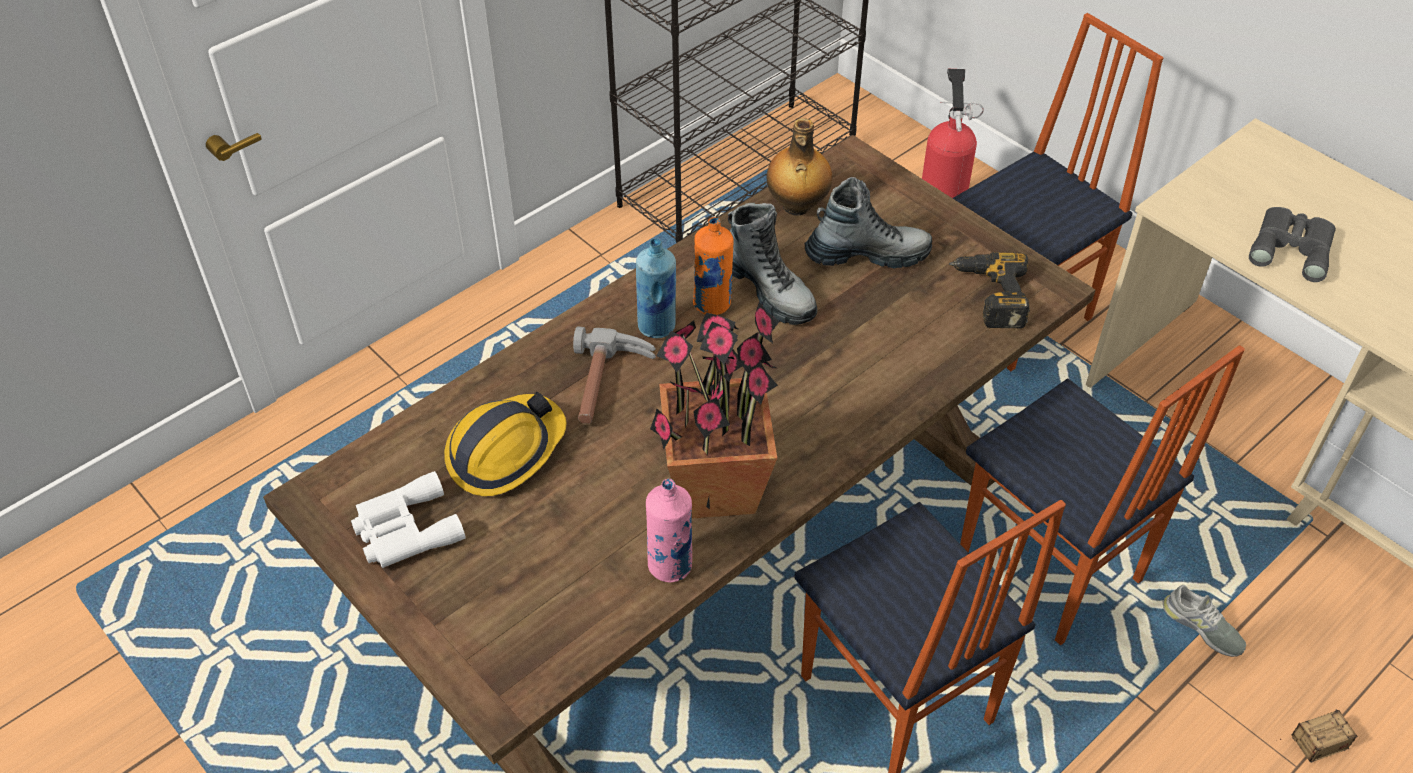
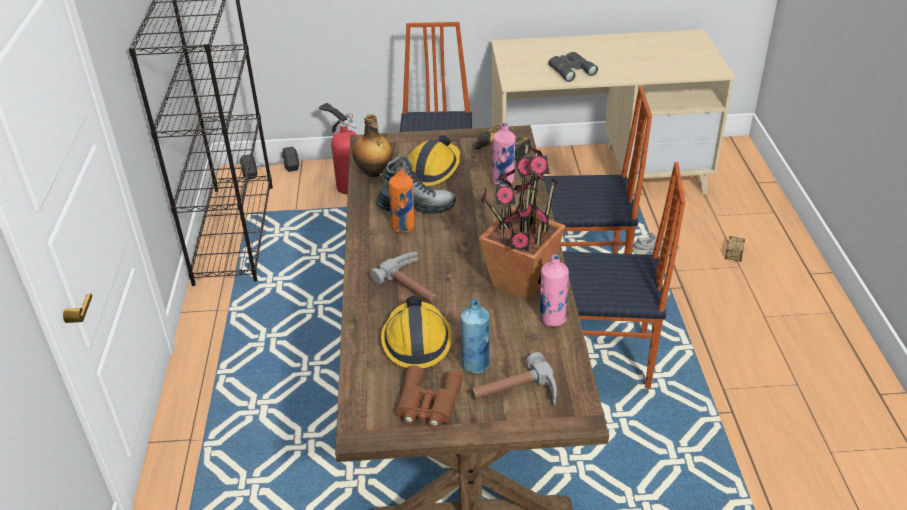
camera: 50 degrees left, 10 degrees down
(404, 530) = (427, 403): white binoculars -> brown binoculars
(488, 611) = (516, 395): none -> hammer
(657, 326) = (395, 251): blue bottle -> blue bottle (475, 364)
(867, 255) = (432, 169): boot -> hard hat
(880, 123) = (271, 171): none -> black dumbbell
(921, 340) = (503, 181): none -> pink bottle

